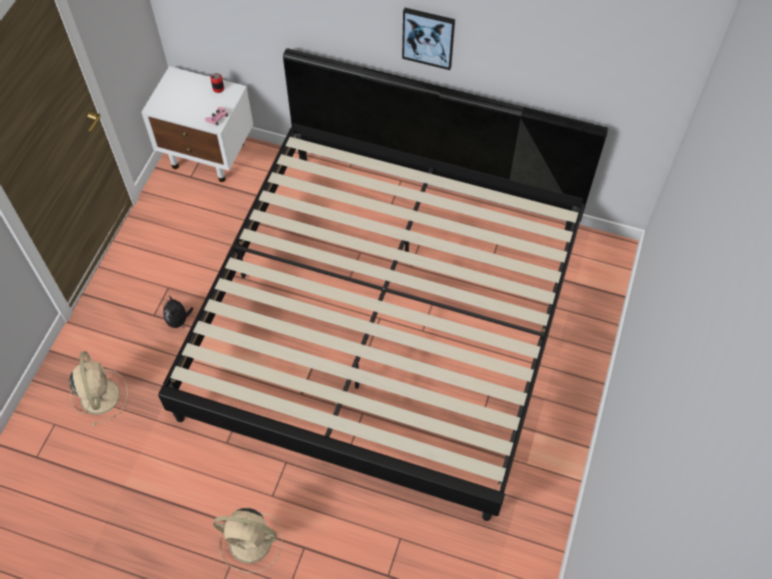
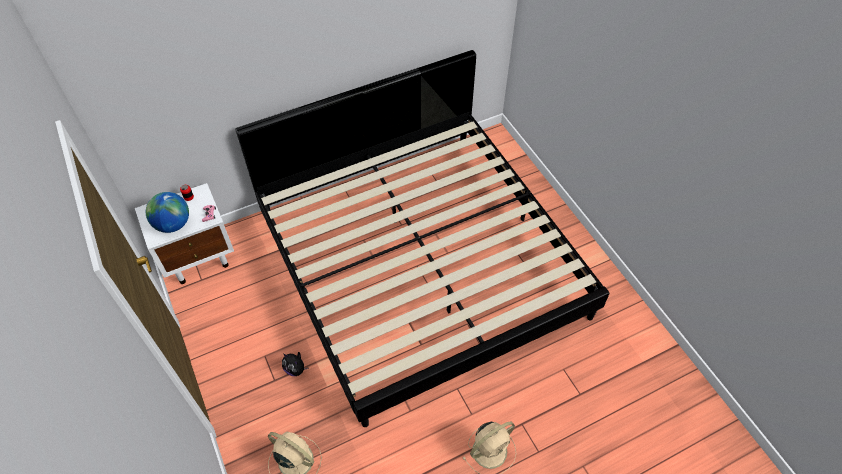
camera: 45 degrees left, 5 degrees down
(181, 105) = (173, 224): none -> globe
(428, 37) = (340, 54): picture -> none

